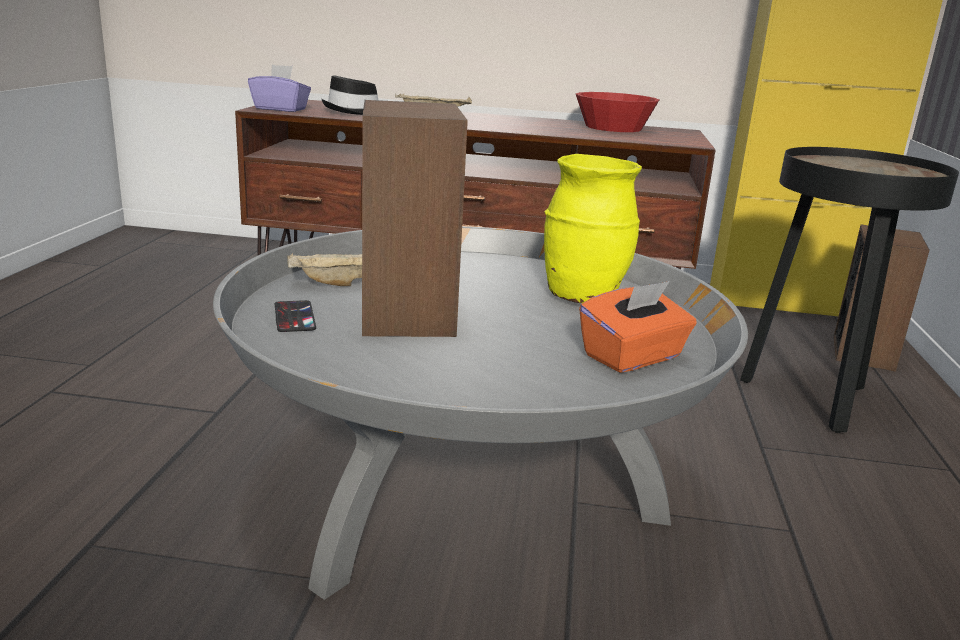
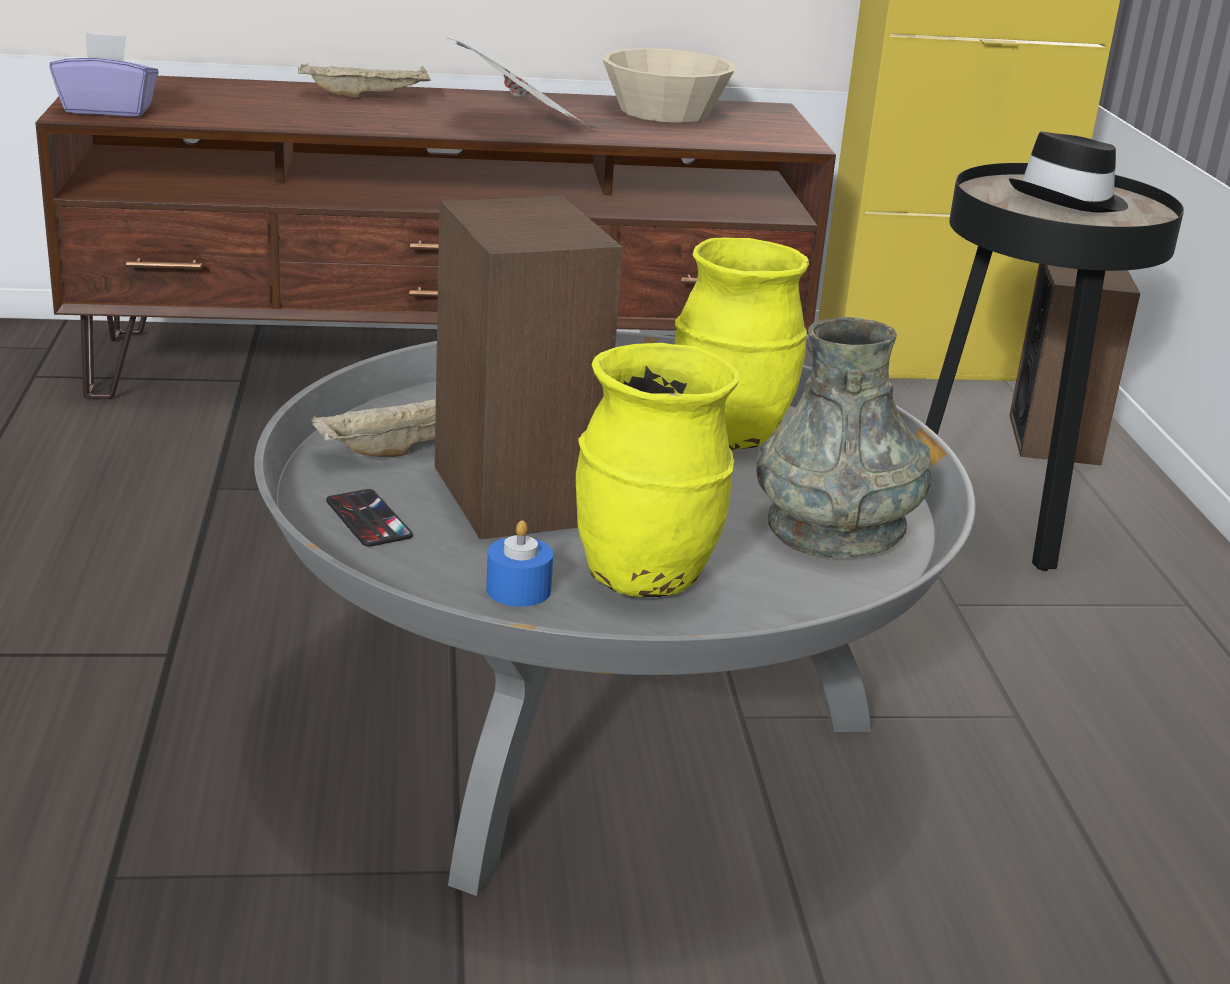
camera: 15 degrees left, 5 degrees up
(354, 112) = (237, 108): black hat -> black hat (1070, 201)
(365, 368) = (518, 589): none -> blue candle
(466, 372) = (646, 577): none -> yellow vase
(518, 127) = (523, 125): none -> newspaper
(613, 127) = (664, 111): red bowl -> beige bowl
(633, 357) = (835, 528): orange tissue box -> grey vase

